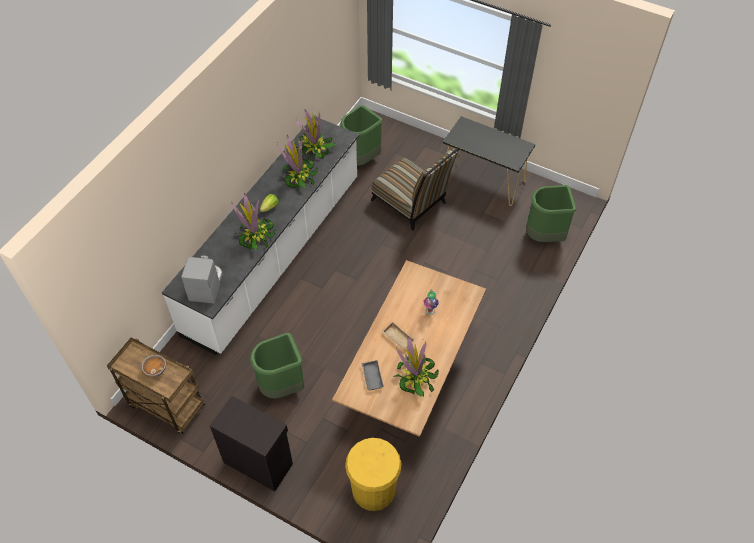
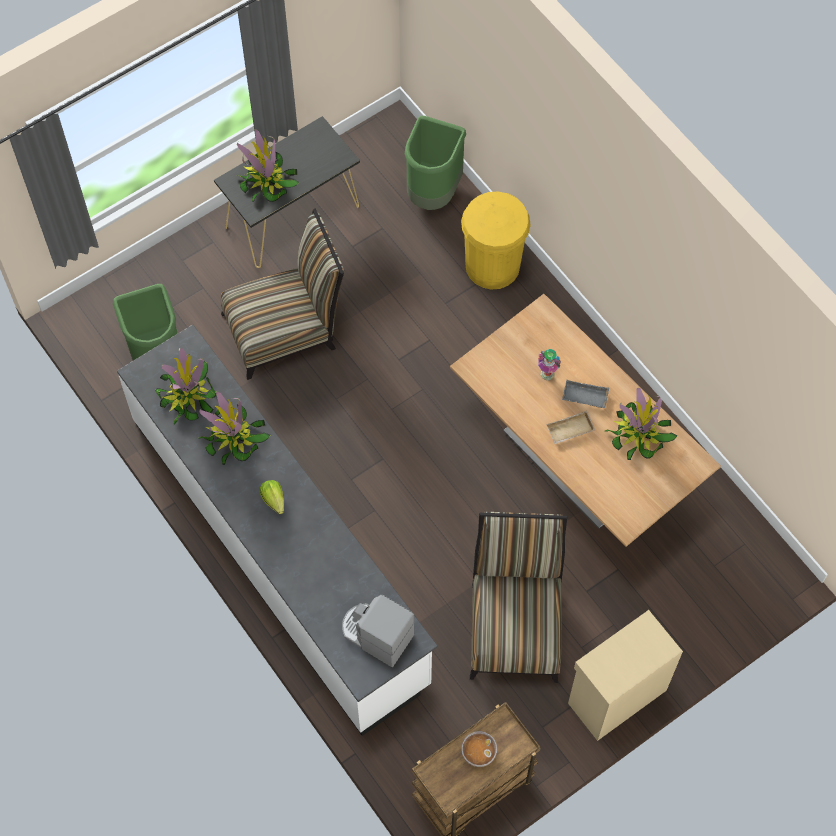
camera: 65 degrees left, 10 degrees up
(255, 235) = (317, 538): potted plant -> potted plant (266, 181)
(258, 462) = (615, 696): black cabinet -> beige cabinet
(282, 387) = (515, 624): green trash can -> chair
(371, 376) = (614, 485): grey tray -> grey tray (584, 397)
(373, 489) = (713, 571): yellow trash can -> yellow trash can (492, 265)

